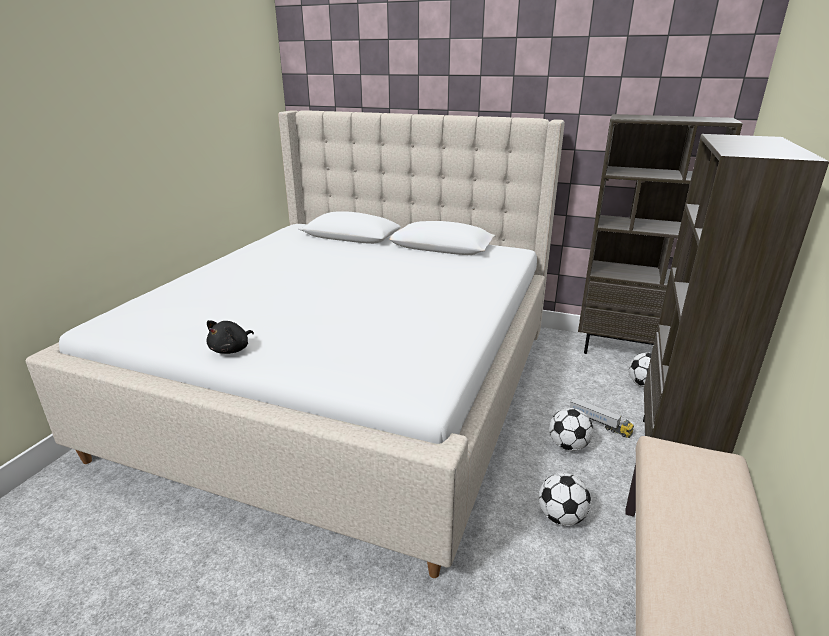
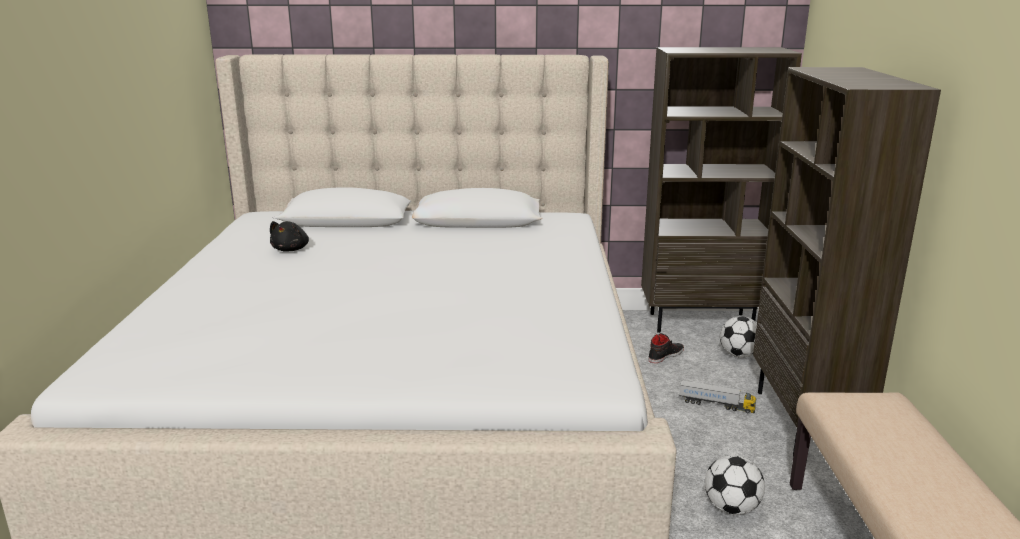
camera: 20 degrees left, 5 degrees down
(231, 349) = (325, 375): black plush toy -> black plush toy (291, 249)
(568, 445) = (697, 434): football -> none
(579, 373) = (665, 355): none -> black shoe

